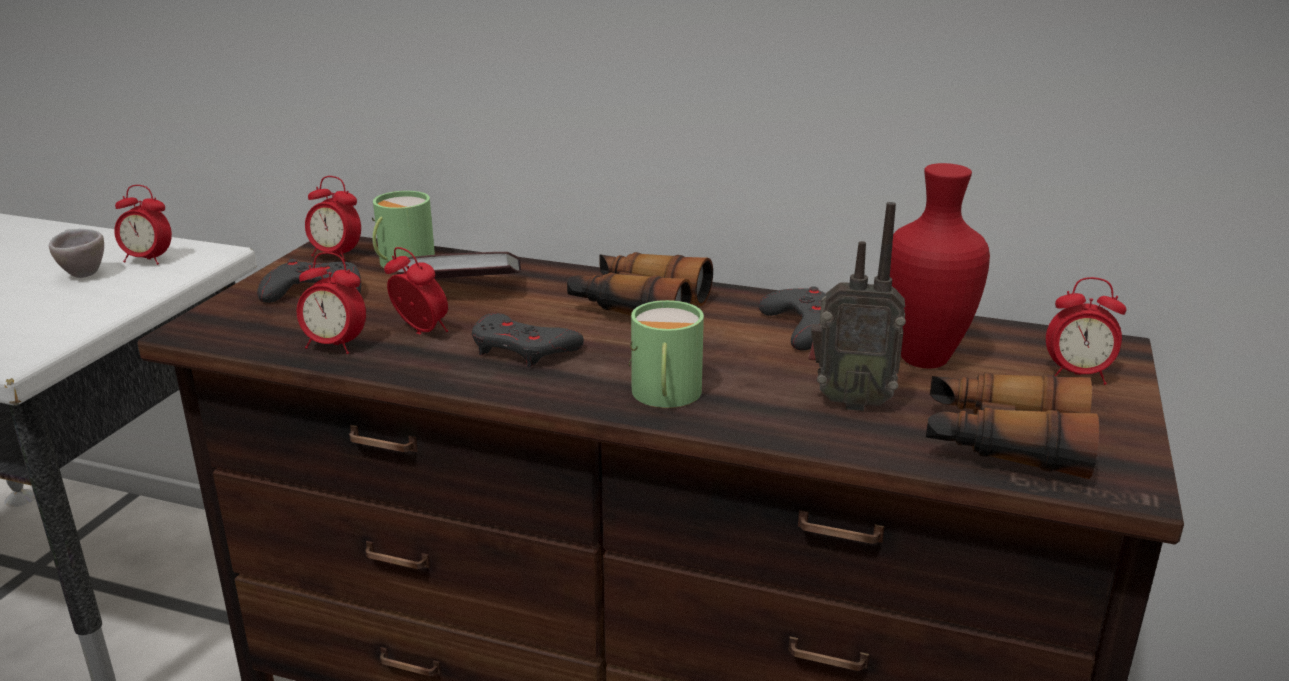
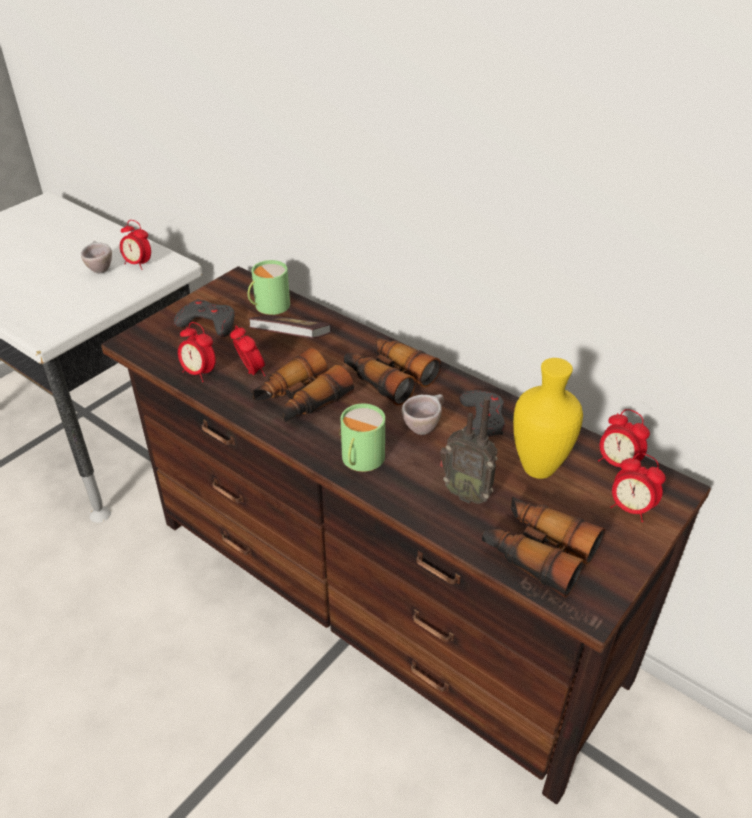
camera: 20 degrees right, 15 degrees up
(336, 255) = (234, 291): alarm clock -> alarm clock (617, 463)
(523, 349) = (300, 400): grey game controller -> binoculars
(731, 345) = (424, 426): none -> beige cup
(927, 359) = (540, 469): red vase -> yellow vase

